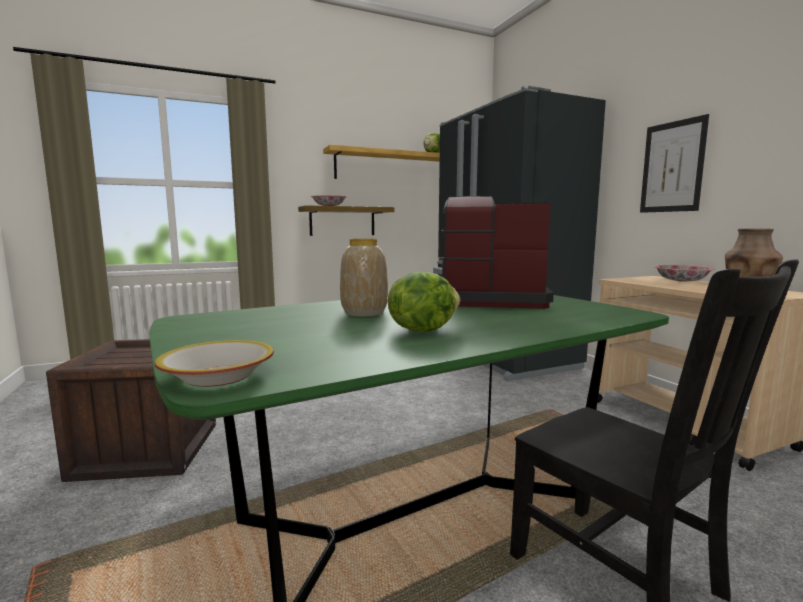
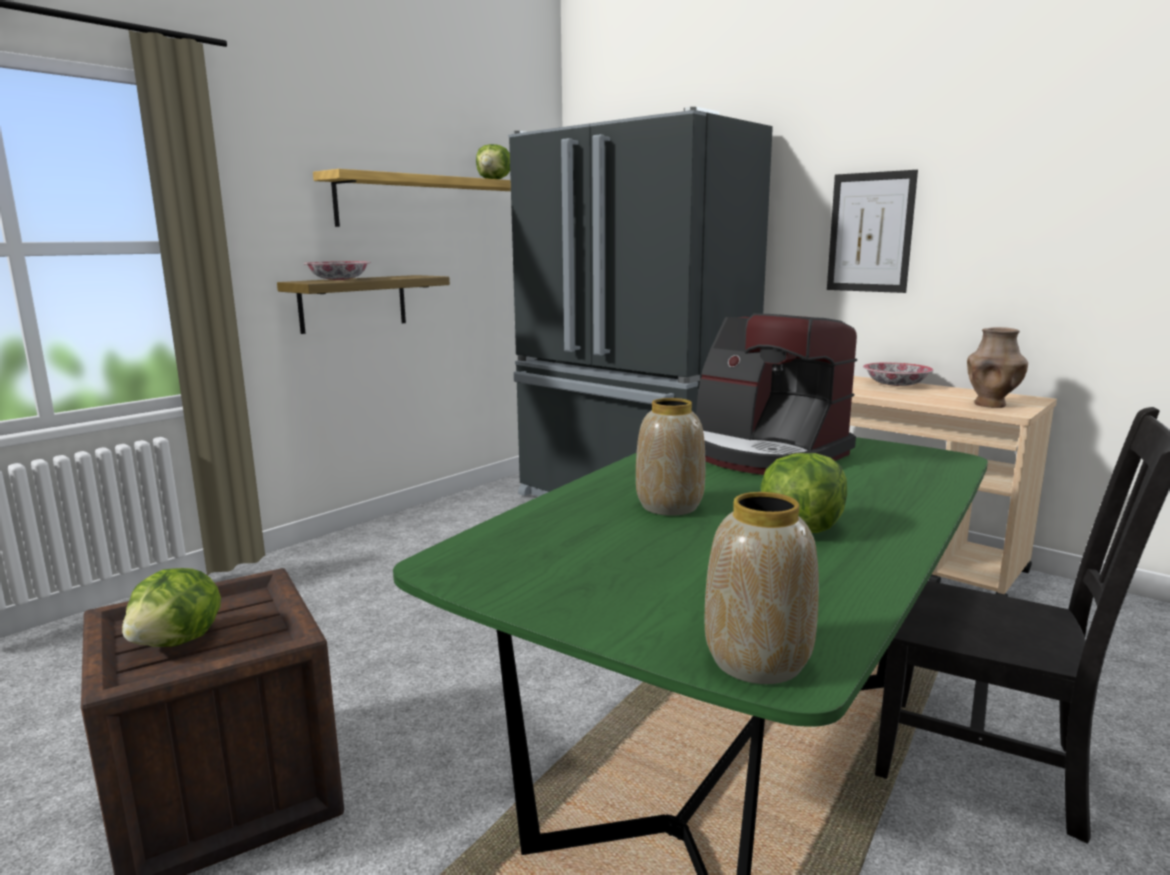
camera: 25 degrees left, 5 degrees up
(124, 358) = (179, 642): none -> lettuce
(218, 376) = (755, 661): bowl -> vase
(489, 300) = (763, 453): coffee machine -> coffee machine turned 120 degrees counterclockwise

